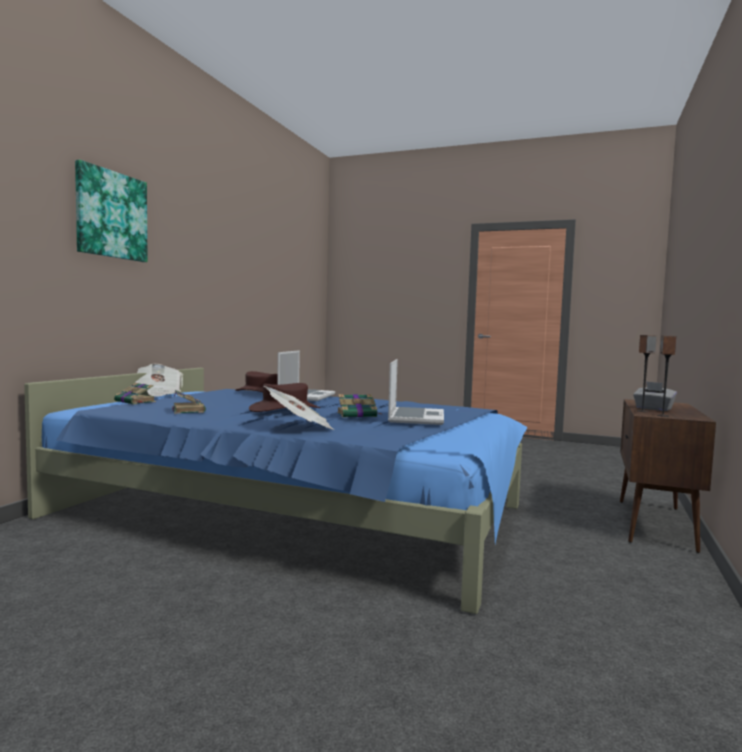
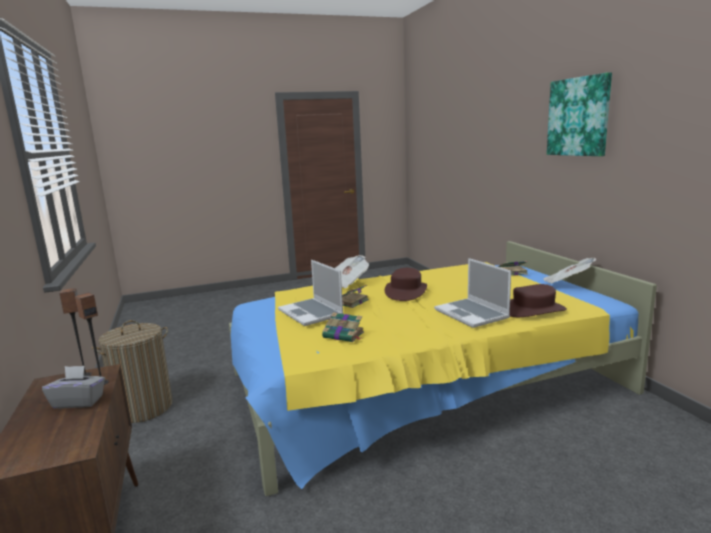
camera: 140 degrees right, 10 degrees up
(188, 410) = (447, 276): book -> book (344, 335)
(294, 512) = (420, 383): blue bed -> yellow bed
(651, 618) = (143, 408): none -> laundry basket

